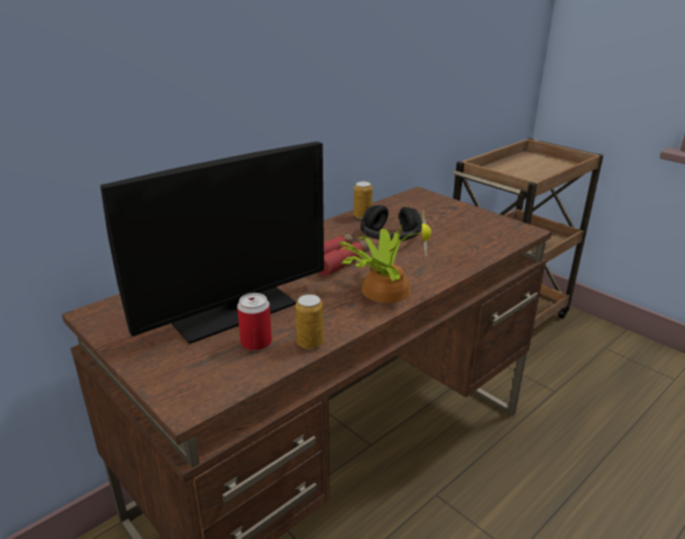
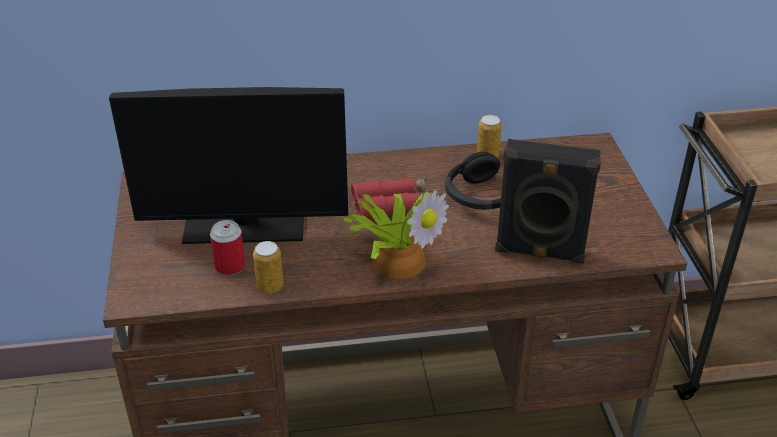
camera: 35 degrees right, 10 degrees up
(468, 254) = (539, 253): none -> black speaker

